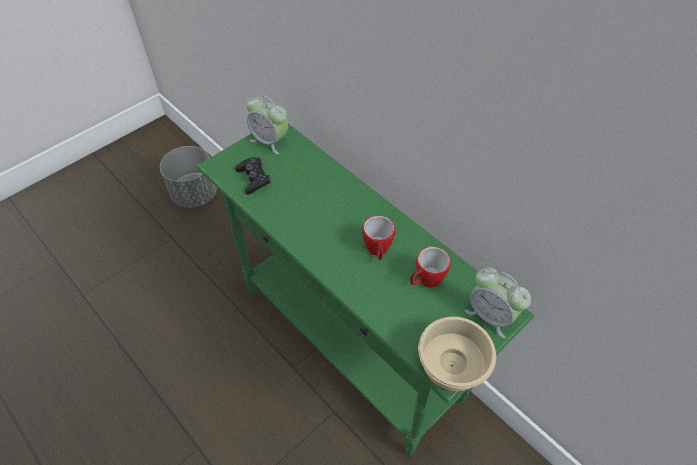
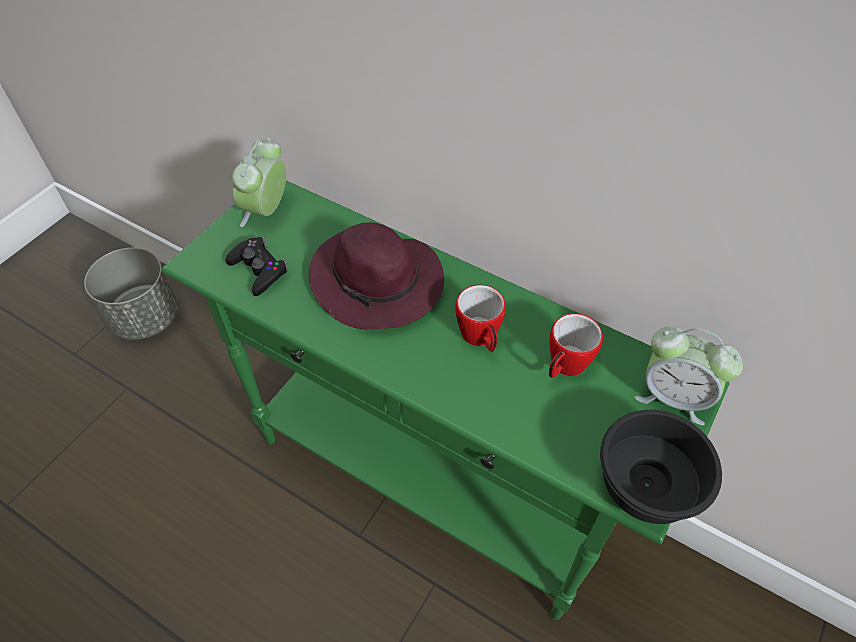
camera: 15 degrees left, 0 degrees up
(270, 141) = (266, 210): alarm clock -> alarm clock turned 90 degrees clockwise
(324, 202) = (378, 283): none -> purple hat
(454, 366) = (650, 485): beige bowl -> black bowl

